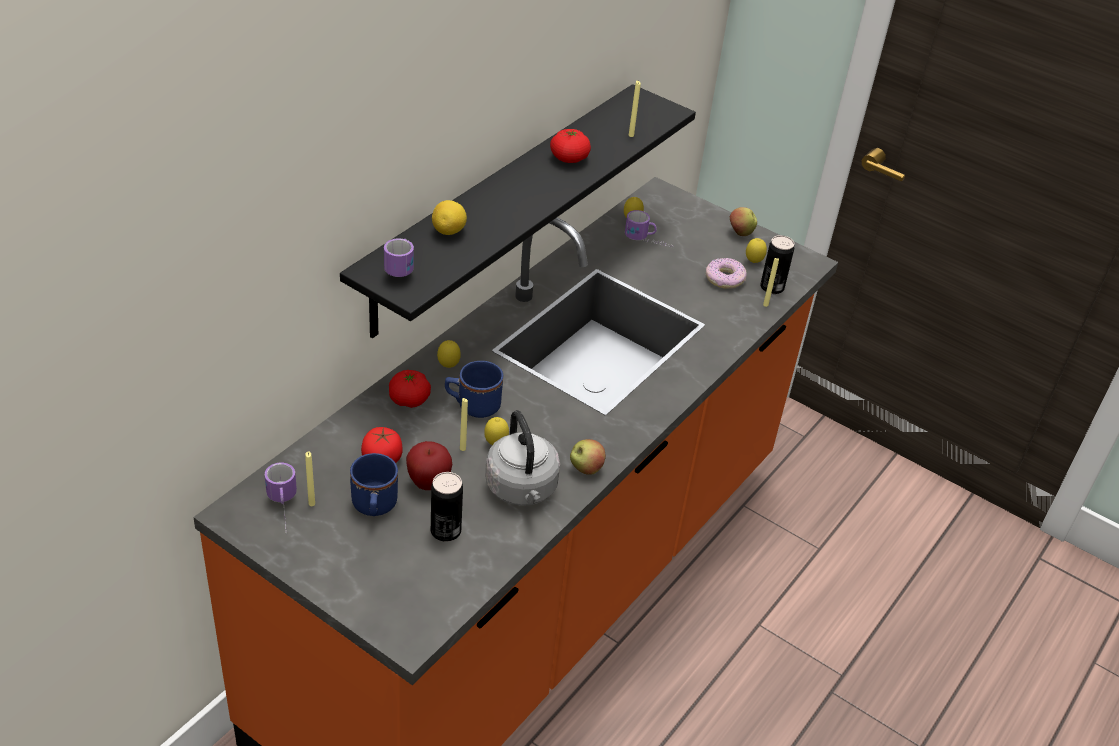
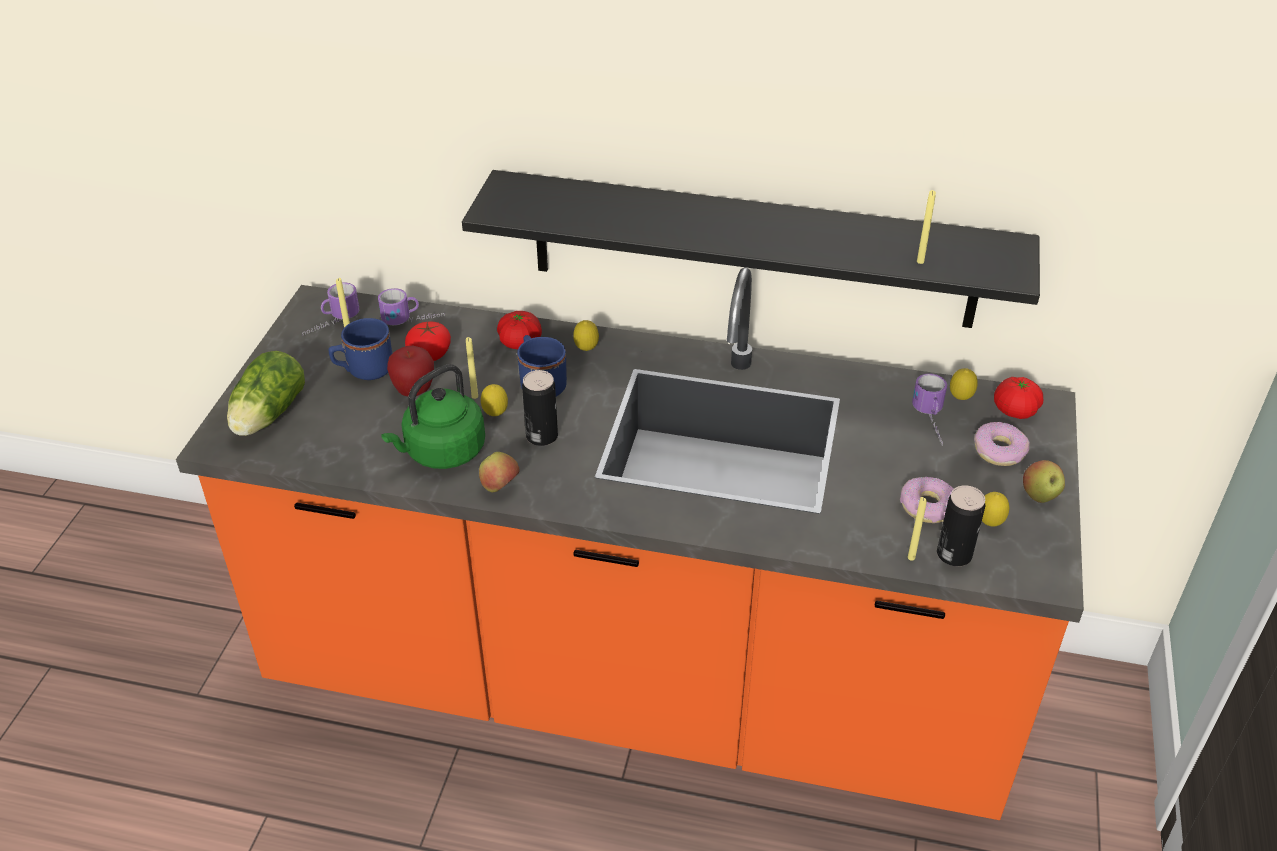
camera: 70 degrees right, 0 degrees up
(394, 591) = (266, 416): none -> lettuce
(403, 265) = (530, 196): mug -> mug (413, 322)
(445, 531) = (357, 421): can -> can (542, 436)
(449, 231) = (608, 203): lemon -> none
(522, 489) = (441, 452): grey kettle -> green kettle
(569, 158) = (821, 234): tomato -> tomato (1015, 410)
(691, 229) = (999, 450): none -> donut

